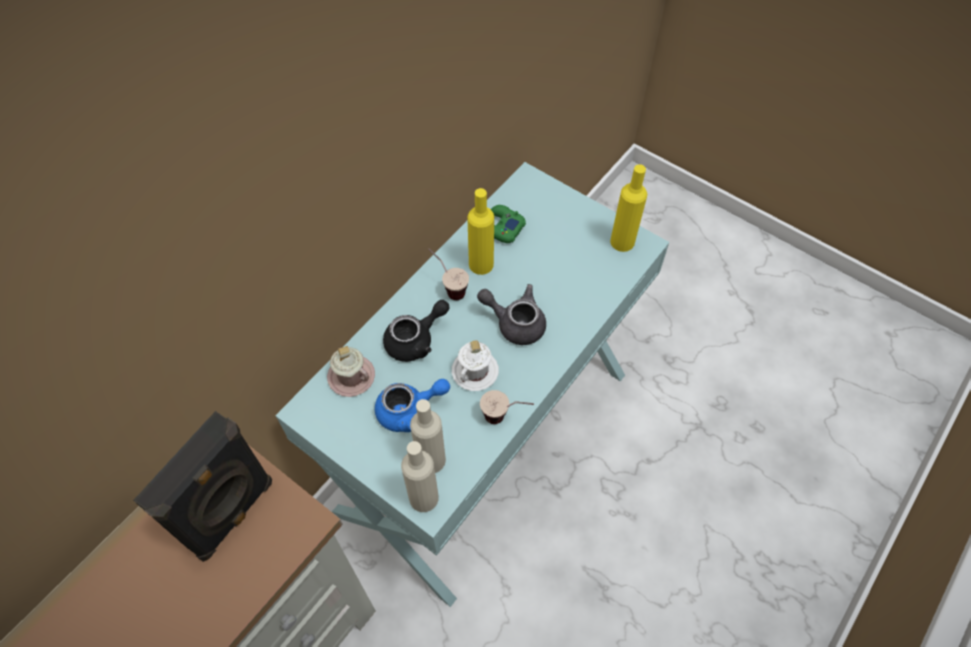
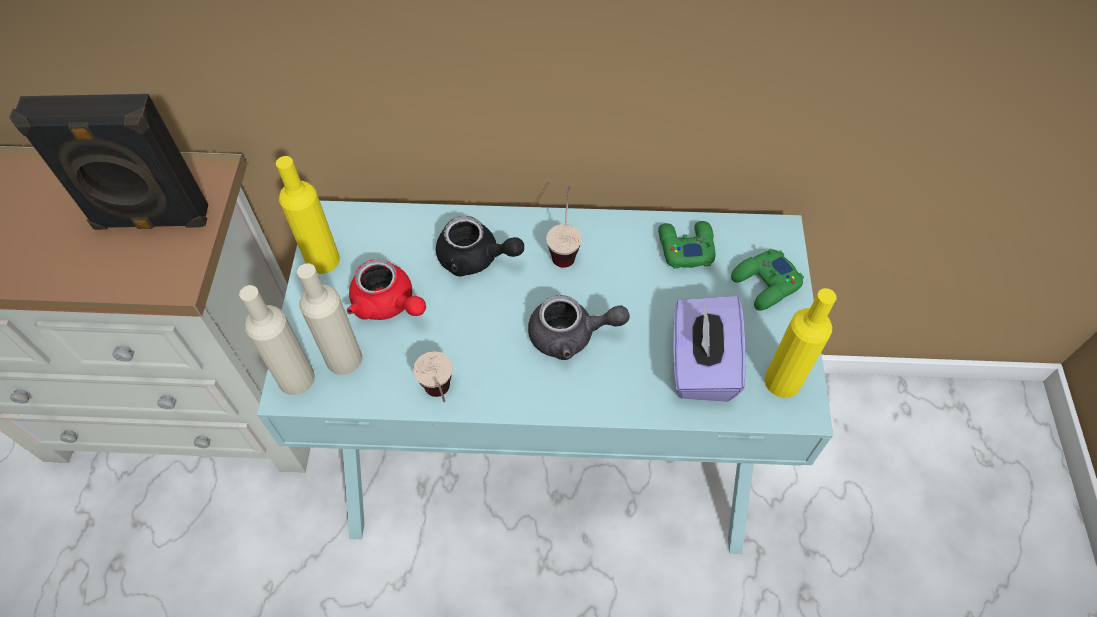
camera: 55 degrees right, 0 degrees up
(351, 376) = (392, 231): pink mug -> none
(409, 410) = (388, 304): blue teapot -> red teapot
(475, 371) = (479, 334): white mug -> none
(481, 264) = (620, 258): yellow bottle -> yellow bottle (322, 260)
(515, 323) = (571, 336): grey teapot -> grey teapot turned 105 degrees clockwise
(556, 208) = (765, 284): none -> green game controller
(584, 271) = (701, 365): none -> purple tissue box

